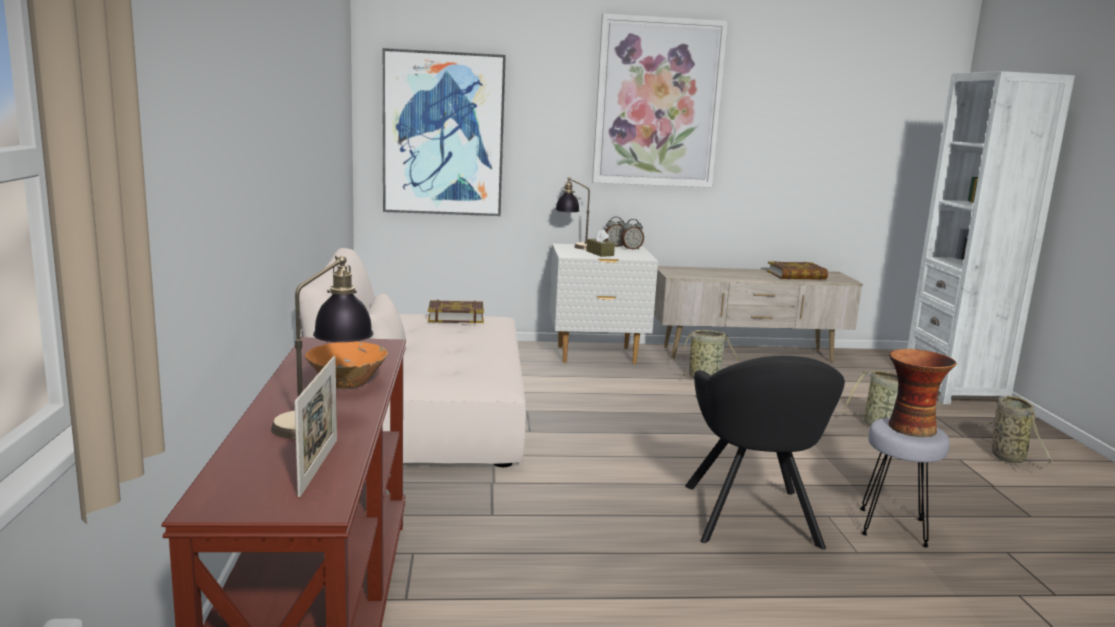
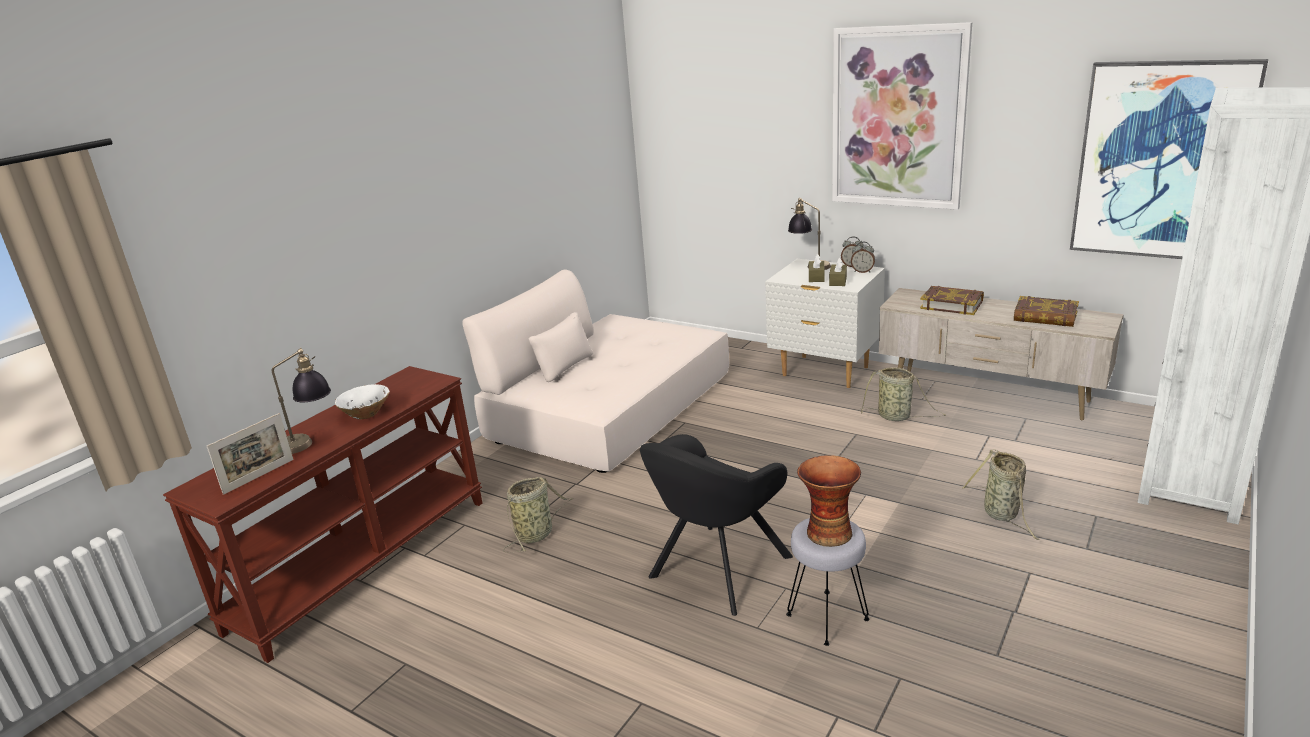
camera: 40 degrees right, 10 degrees up
(347, 383) = (366, 414): orange bowl -> white bowl
(443, 134) = (702, 153): picture -> picture (1161, 161)
(456, 316) = (670, 327): book -> book (951, 304)
(624, 255) = (838, 281): none -> brown tissue box
(1006, 456) = (1098, 585): basket -> basket (536, 534)

